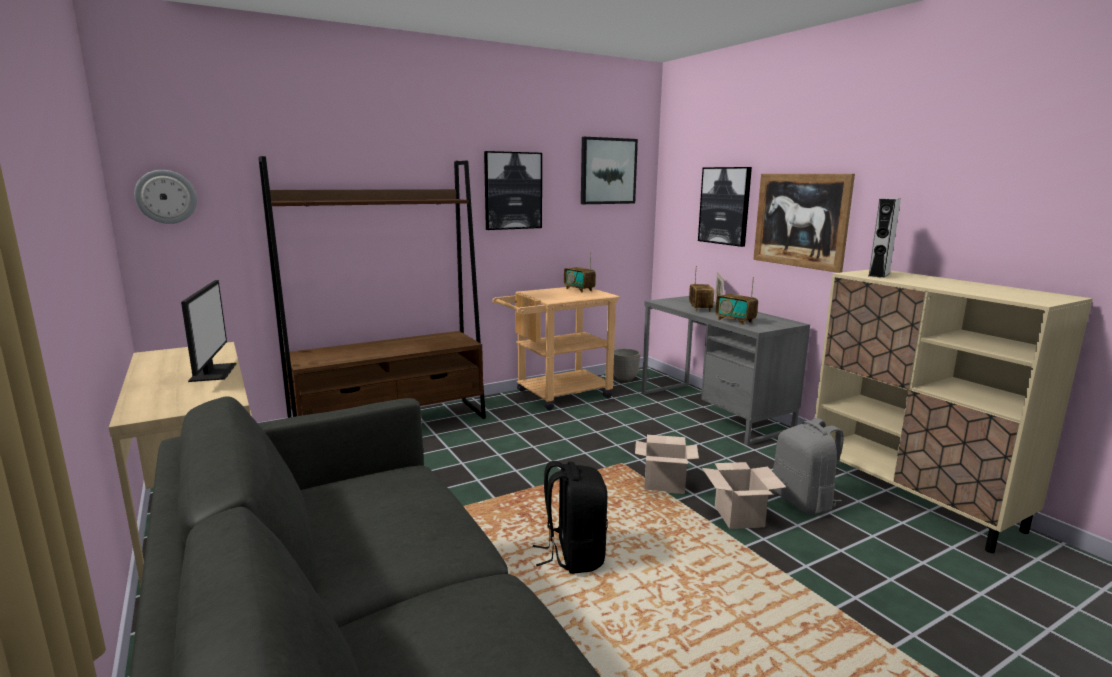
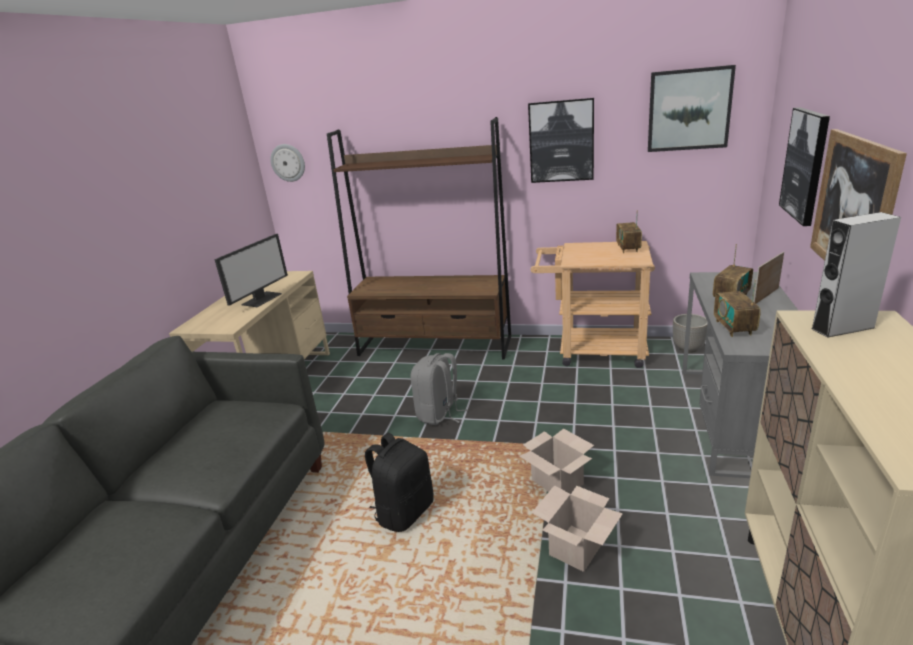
camera: 45 degrees right, 10 degrees up
(804, 502) = (669, 569): grey backpack -> grey backpack (439, 414)

